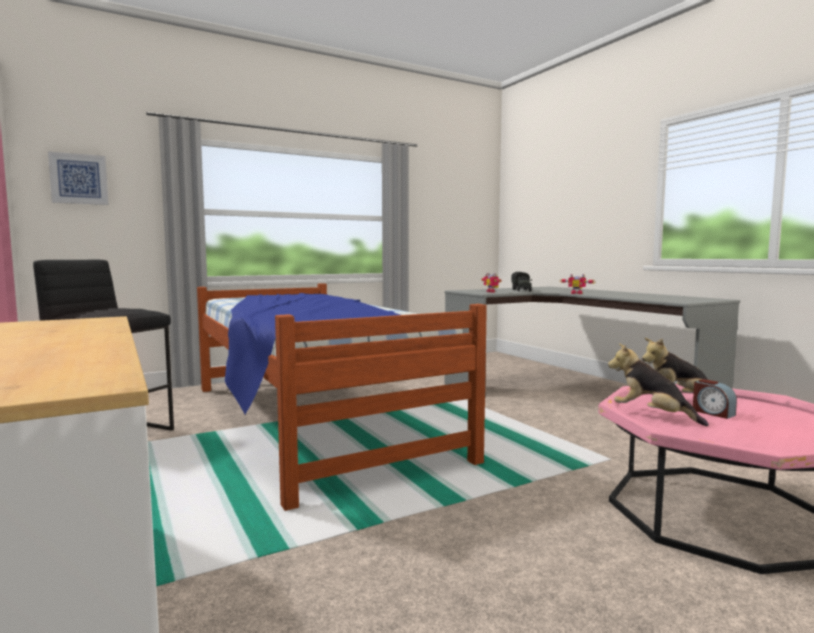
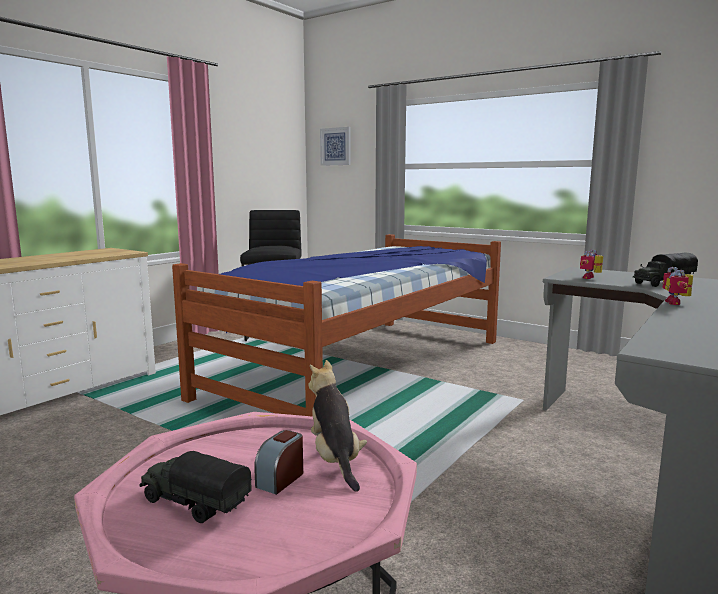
camera: 65 degrees right, 5 degrees up
(652, 415) = (245, 444): plush toy -> none
(759, 433) = (193, 504): none -> toy truck

